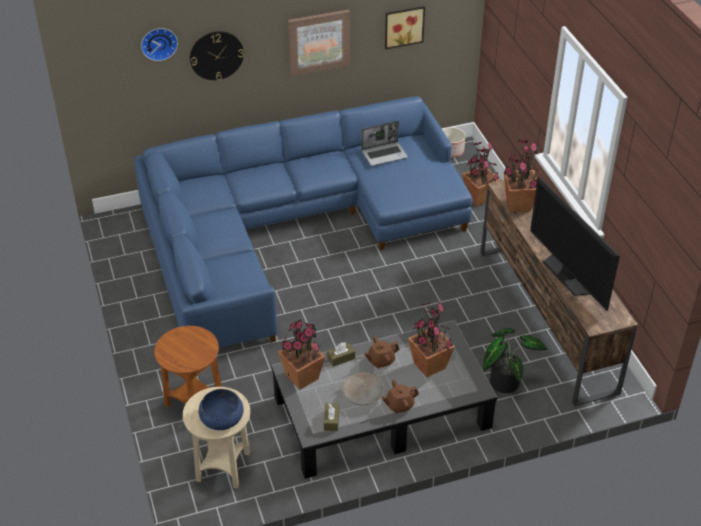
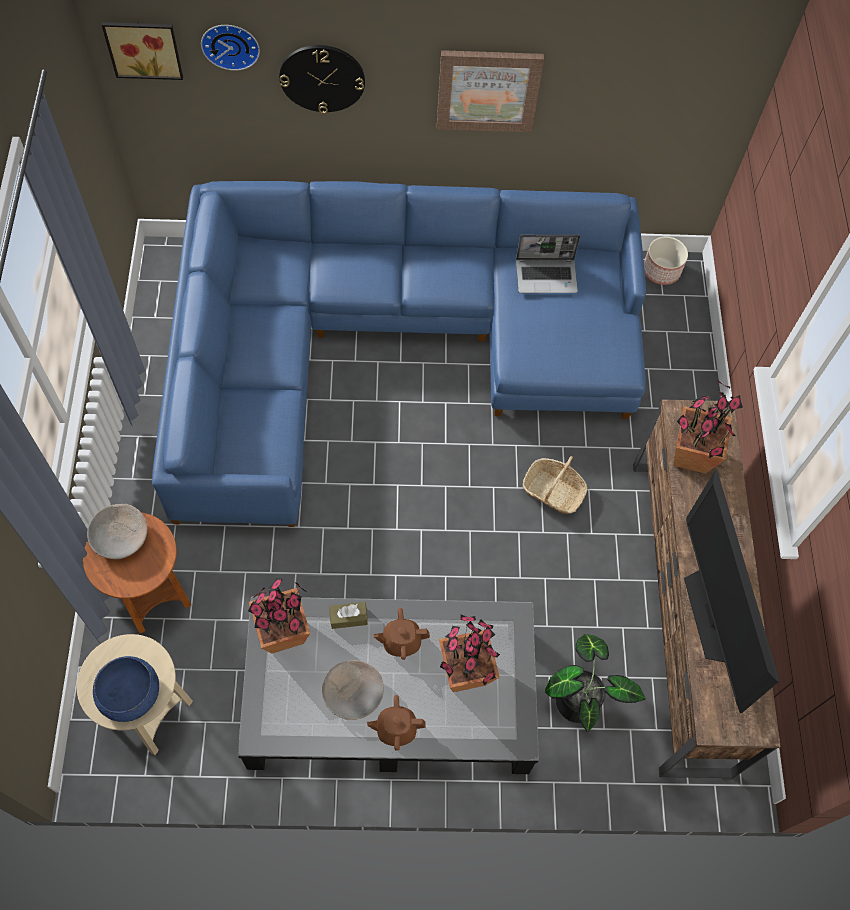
camera: 15 degrees right, 20 degrees up
(176, 341) = (120, 537): none -> beige bowl
(331, 420) = (293, 722): brown tissue box -> none
(403, 26) = (630, 94): picture -> picture (144, 48)
(436, 279) = (553, 491): none -> basket
(479, 198) = (668, 367): potted plant -> none

